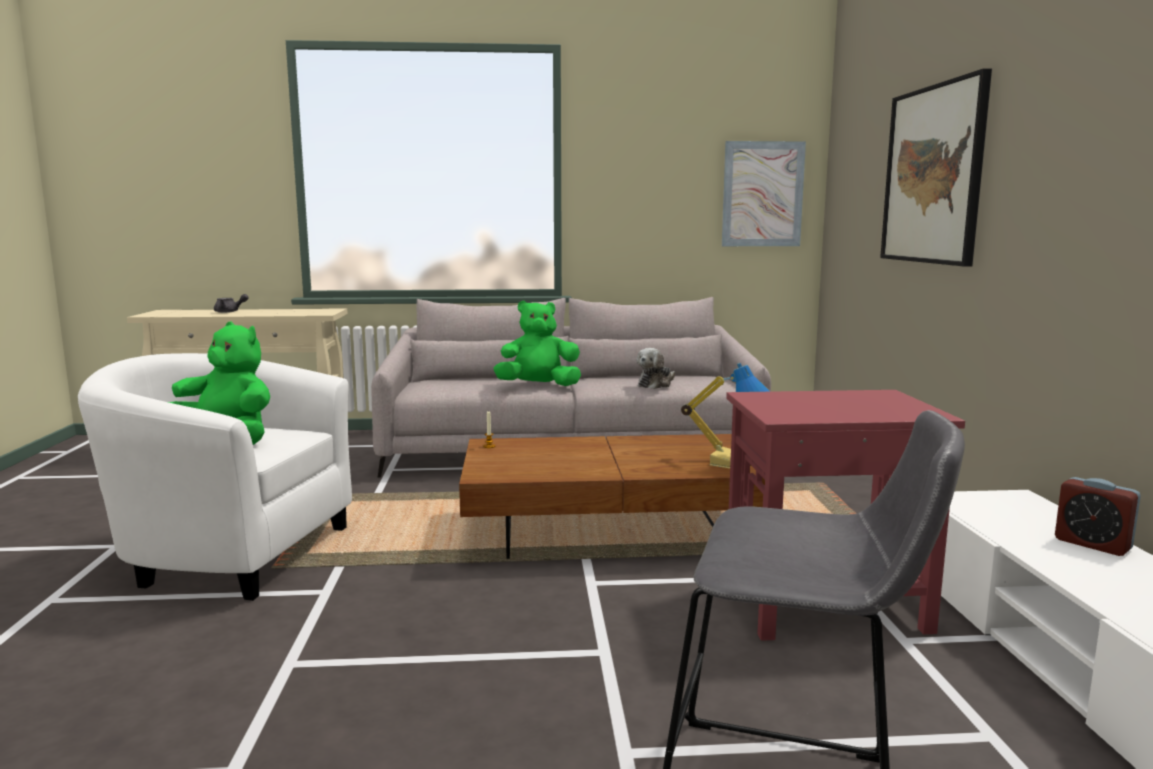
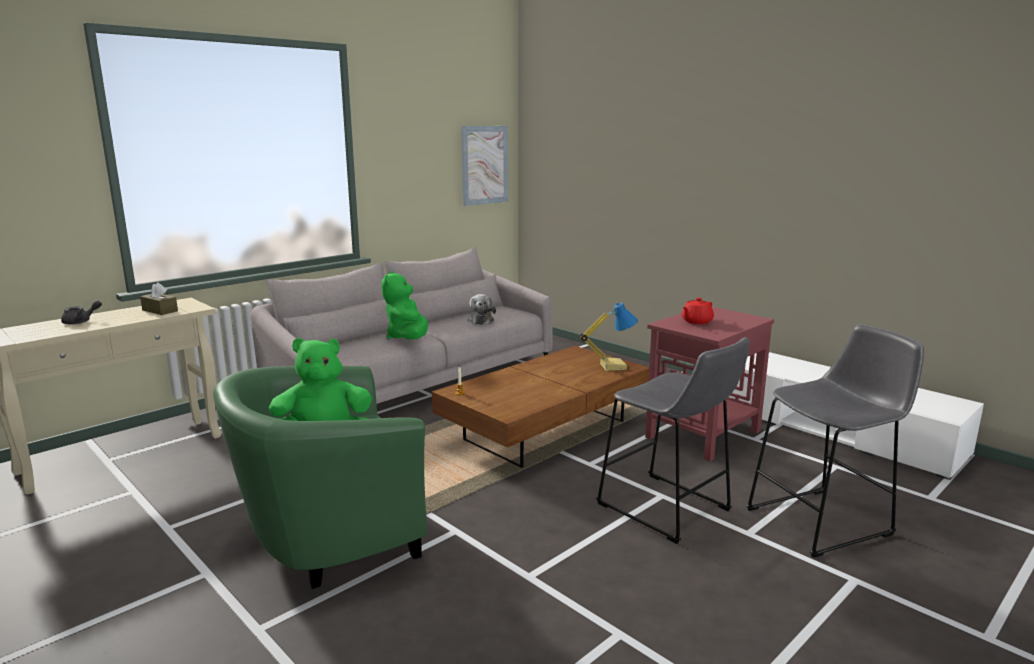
camera: 40 degrees left, 5 degrees up
(230, 553) = (327, 538): white armchair -> green armchair
(295, 312) = (160, 310): none -> brown tissue box
(538, 386) = (408, 338): green plush toy -> green plush toy turned 45 degrees counterclockwise
(576, 671) = (668, 510): none -> grey stool
(808, 401) = (696, 321): none -> red teapot
(933, 175) = (643, 164): picture -> none
(1092, 544) = (808, 367): alarm clock -> none

